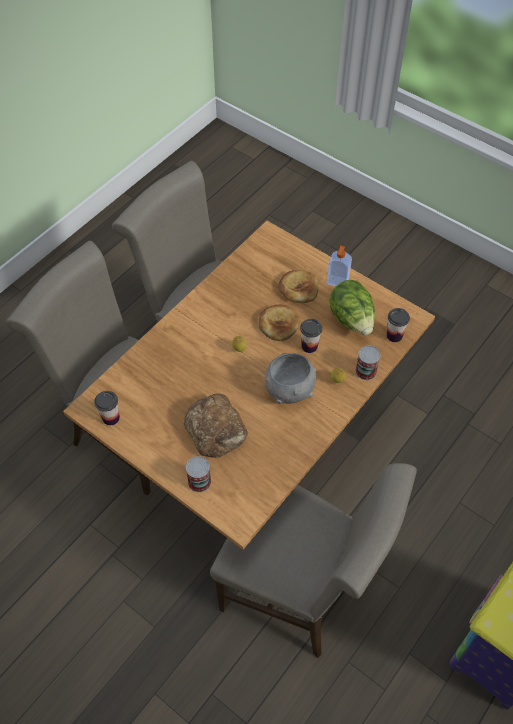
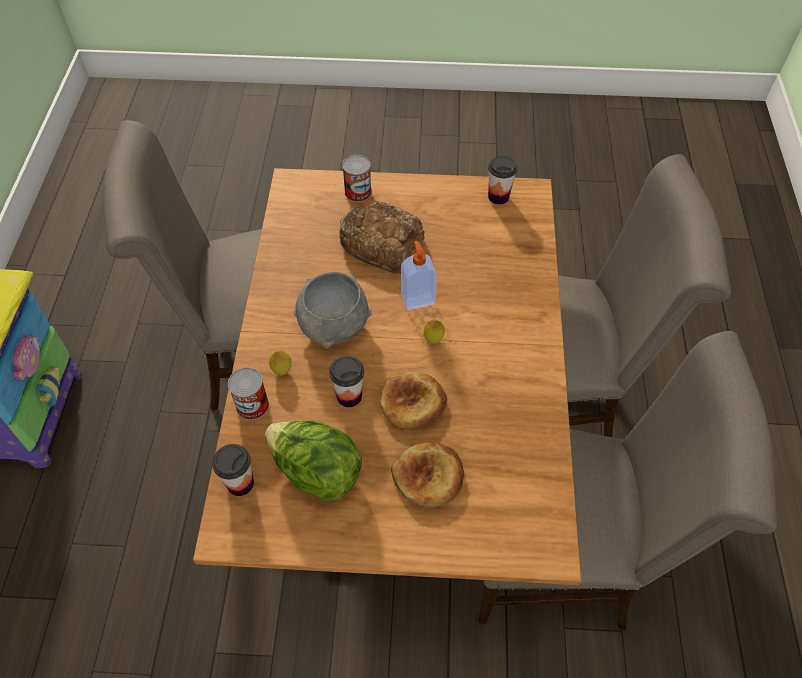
camera: 145 degrees right, 0 degrees up
(337, 282) = (379, 525): soap dispenser -> soap dispenser (417, 298)

